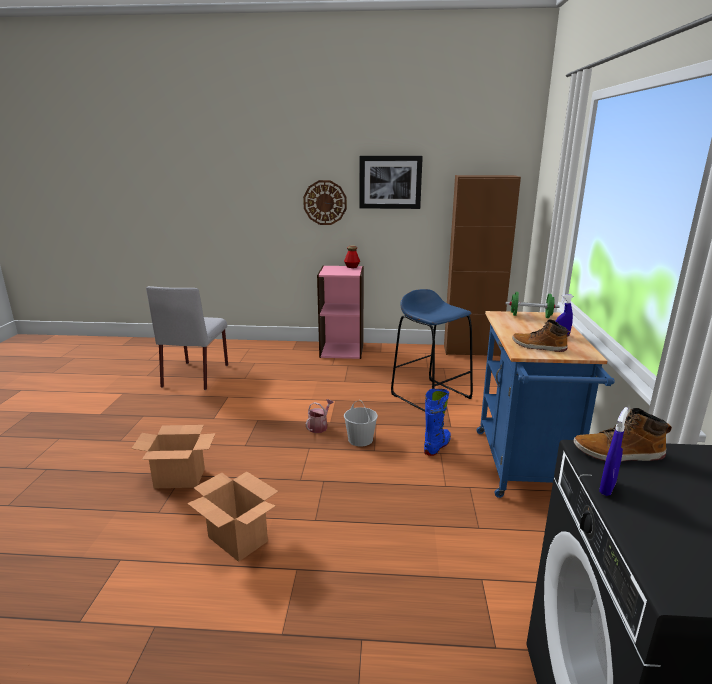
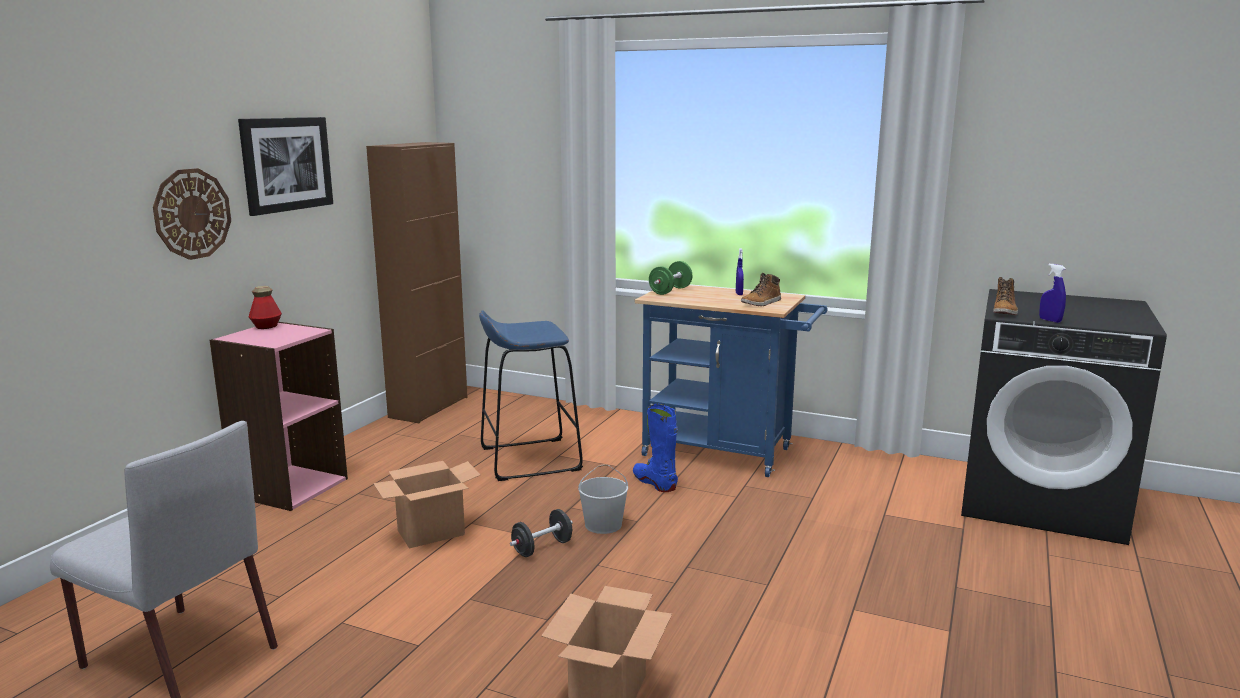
camera: 70 degrees left, 5 degrees down
(237, 539) = (787, 647): cardboard box -> cardboard box (430, 533)
(319, 426) = (542, 548): watering can -> black dumbbell

